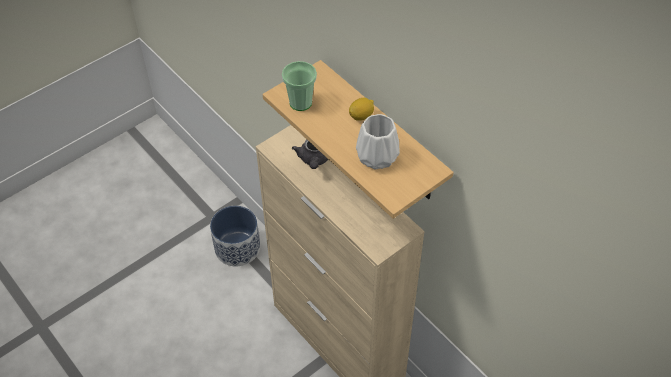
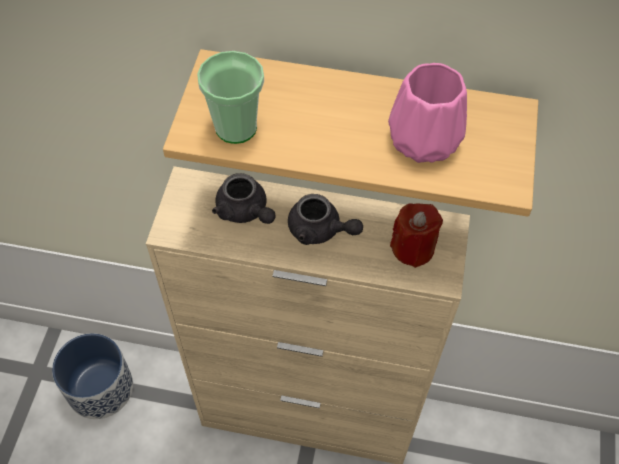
camera: 40 degrees left, 5 degrees up
(340, 191) = (320, 230): none -> grey teapot
(361, 116) = (342, 95): lemon -> none
(377, 155) = (423, 138): white vase -> pink vase
(378, 227) = (413, 248): none -> red candle

